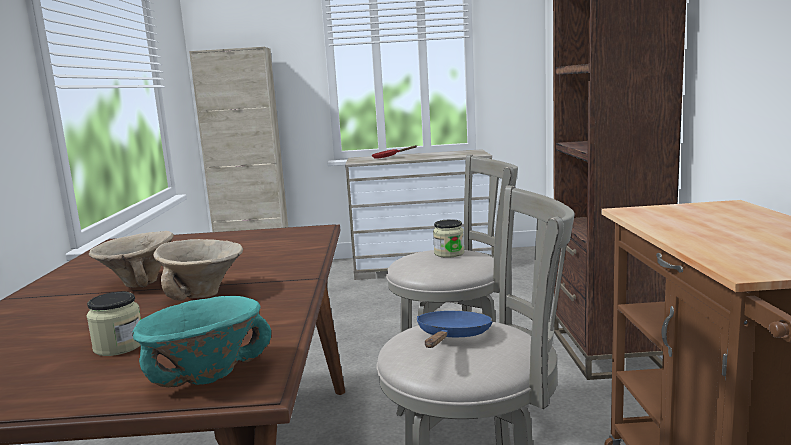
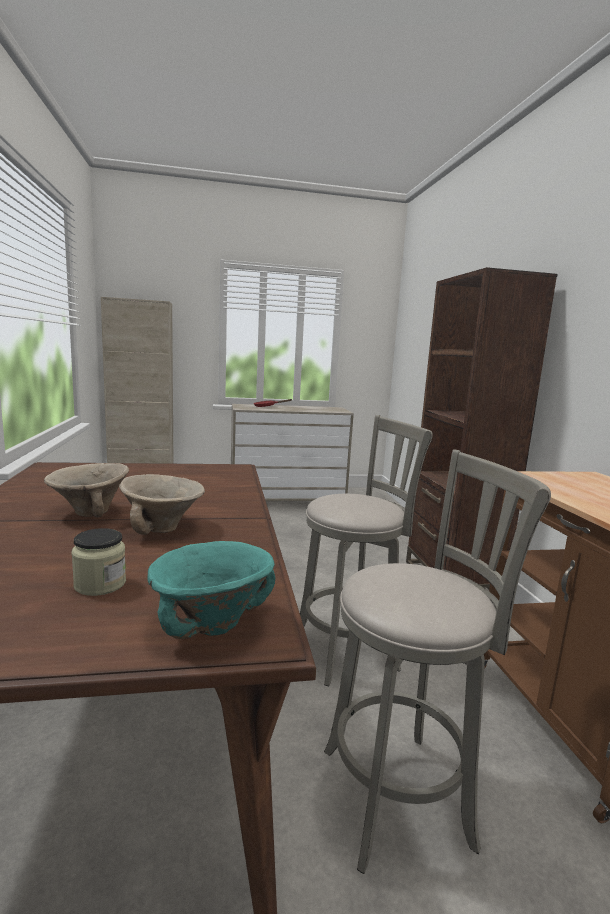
camera: 10 degrees left, 0 degrees up
(449, 253) = (358, 498): jar -> none
(452, 337) = (409, 583): blue frying pan -> none

